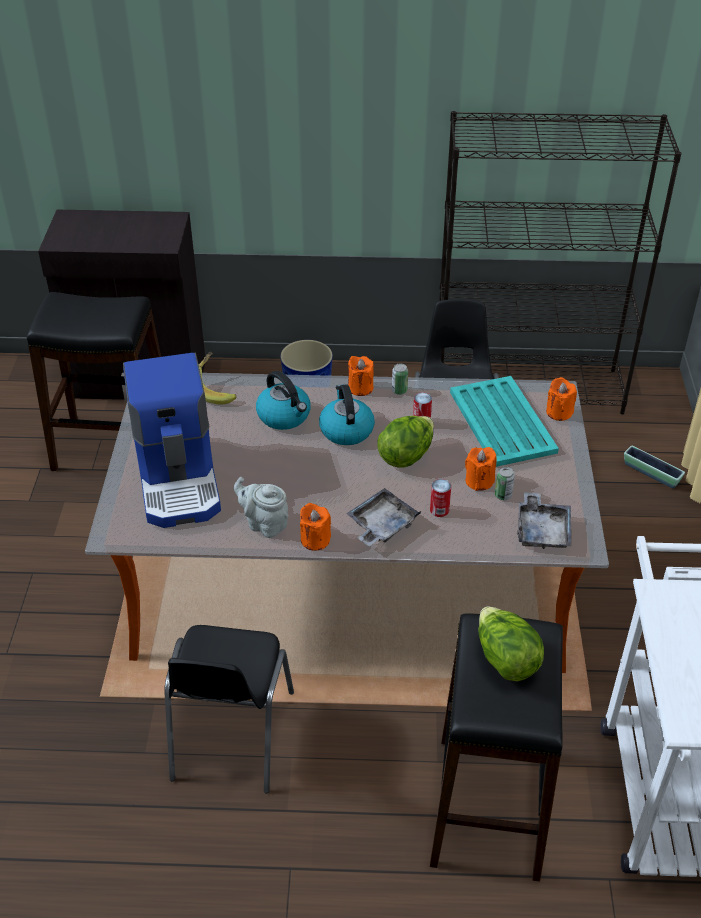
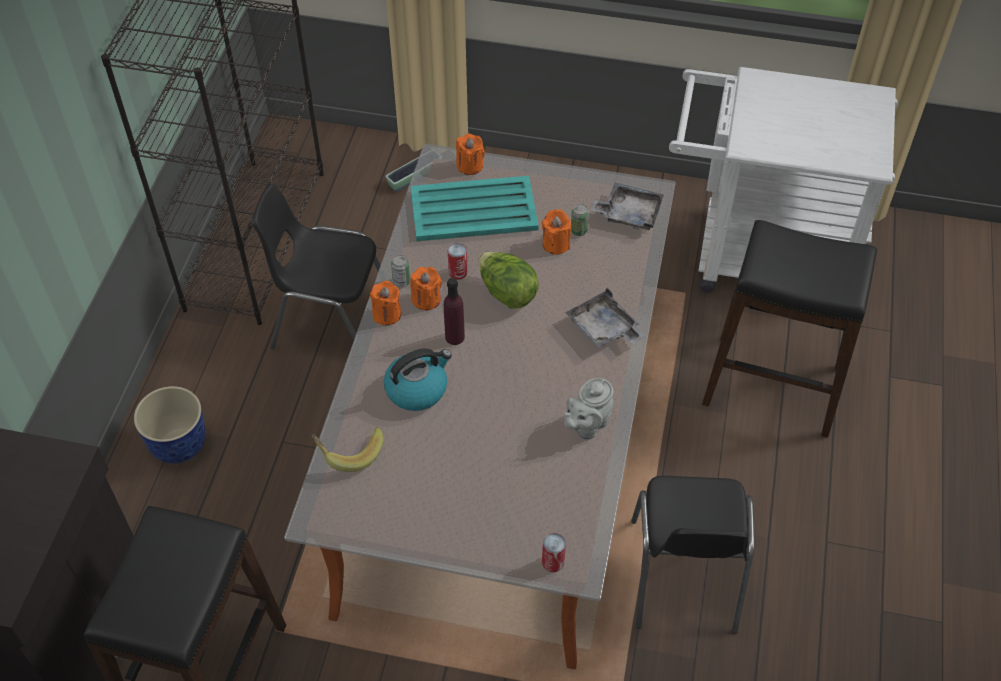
camera: 80 degrees left, 10 degrees up
(180, 479) = (502, 498): coffee machine -> none
(231, 736) = (683, 577): black chair -> black chair turned 75 degrees clockwise
(315, 540) = (615, 384): orange candle -> orange candle (426, 299)
(346, 430) = (454, 337): kettle -> purple bottle
(439, 510) = (590, 281): can -> can (553, 562)
(505, 659) = (796, 261): lettuce -> none

